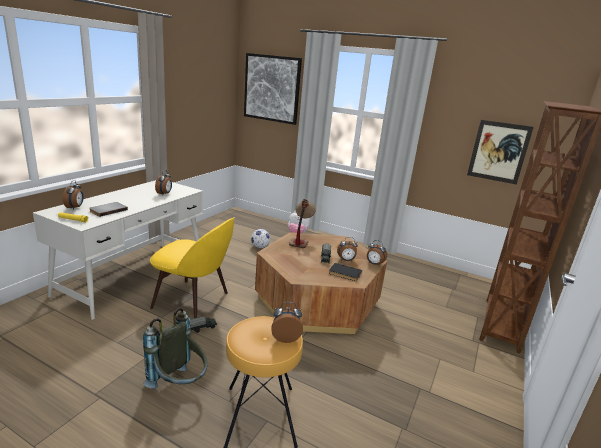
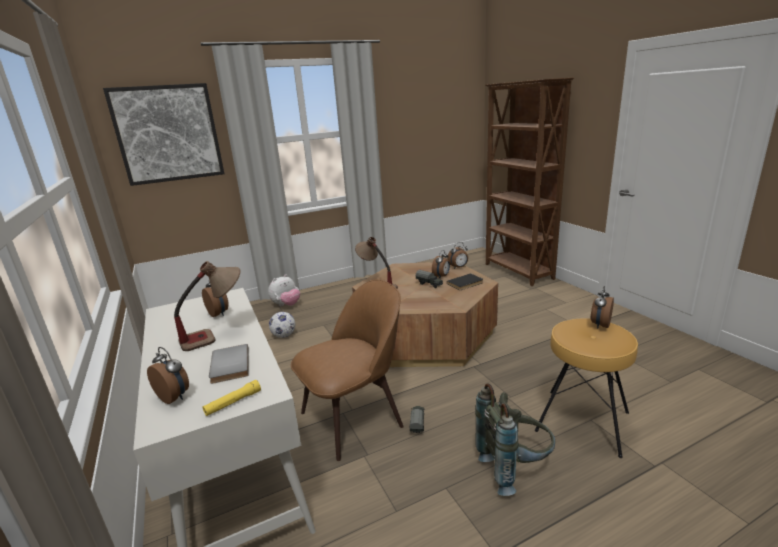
camera: 50 degrees left, 0 degrees up
(139, 200) = (216, 335): none -> table lamp
(193, 301) = (355, 417): yellow chair -> brown chair
(498, 152) = (439, 140): picture -> none

